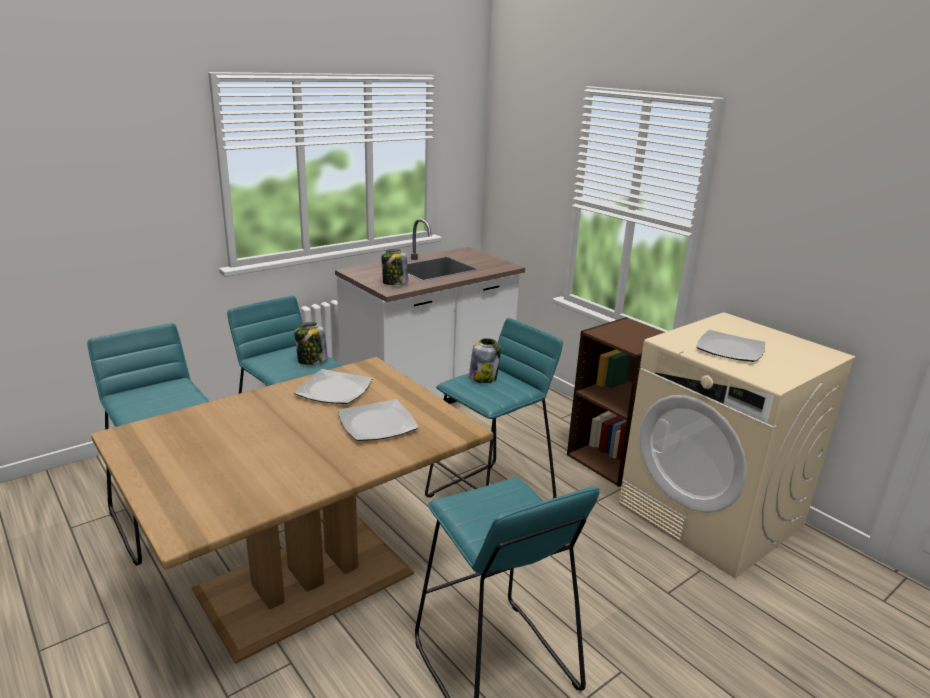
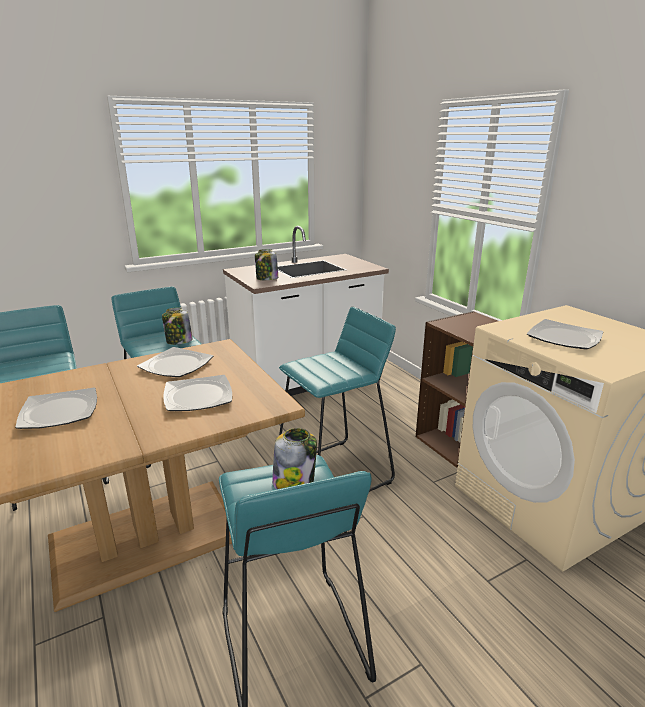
camera: 10 degrees right, 0 degrees up
(236, 448) = (58, 412): none -> plate
(483, 377) = (323, 360): jar -> jar (294, 482)

